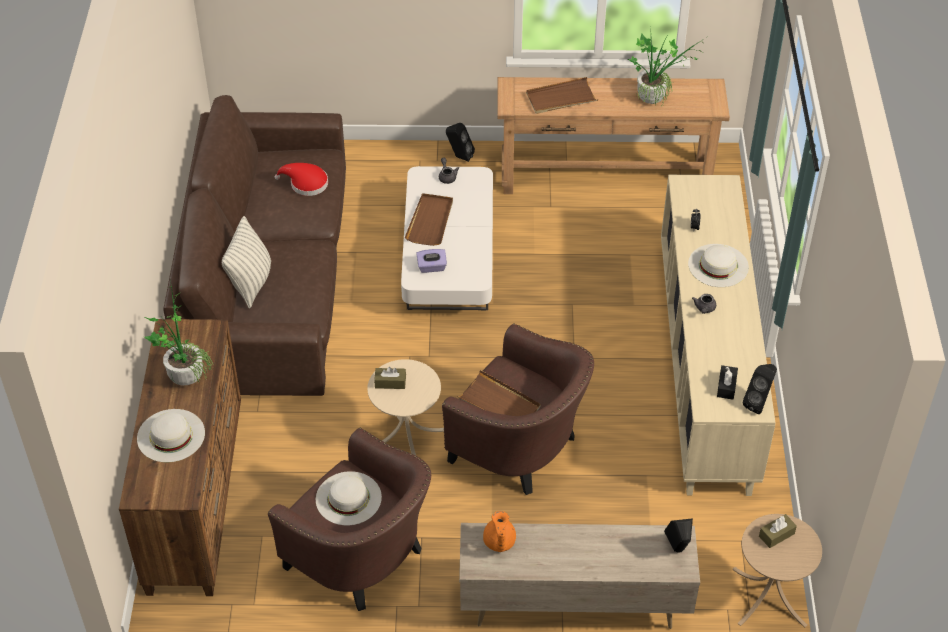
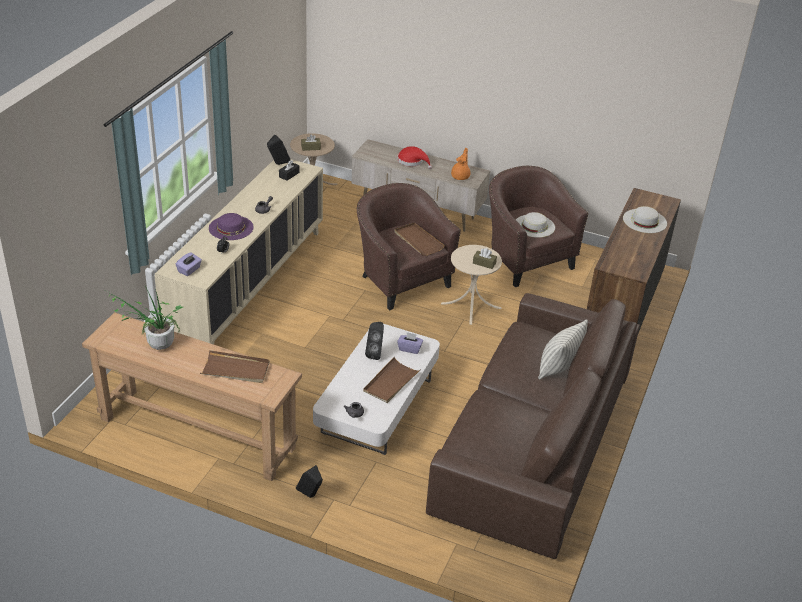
camera: 160 degrees left, 10 degrees down
(184, 373) = (631, 248): potted plant -> none
(306, 183) = (486, 428): red hat -> red hat (412, 161)
(677, 550) = (368, 150): black speaker -> black speaker (375, 353)
(707, 191) = (189, 270): none -> purple tissue box
(718, 265) = (231, 227): white hat -> purple hat

